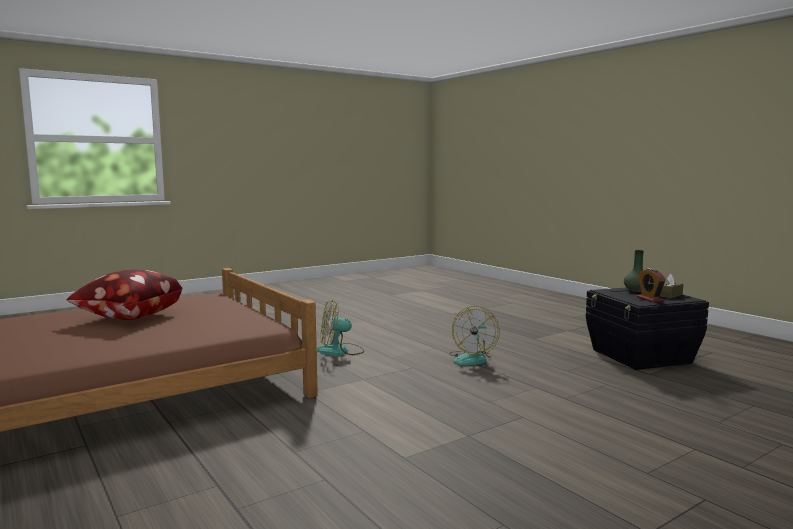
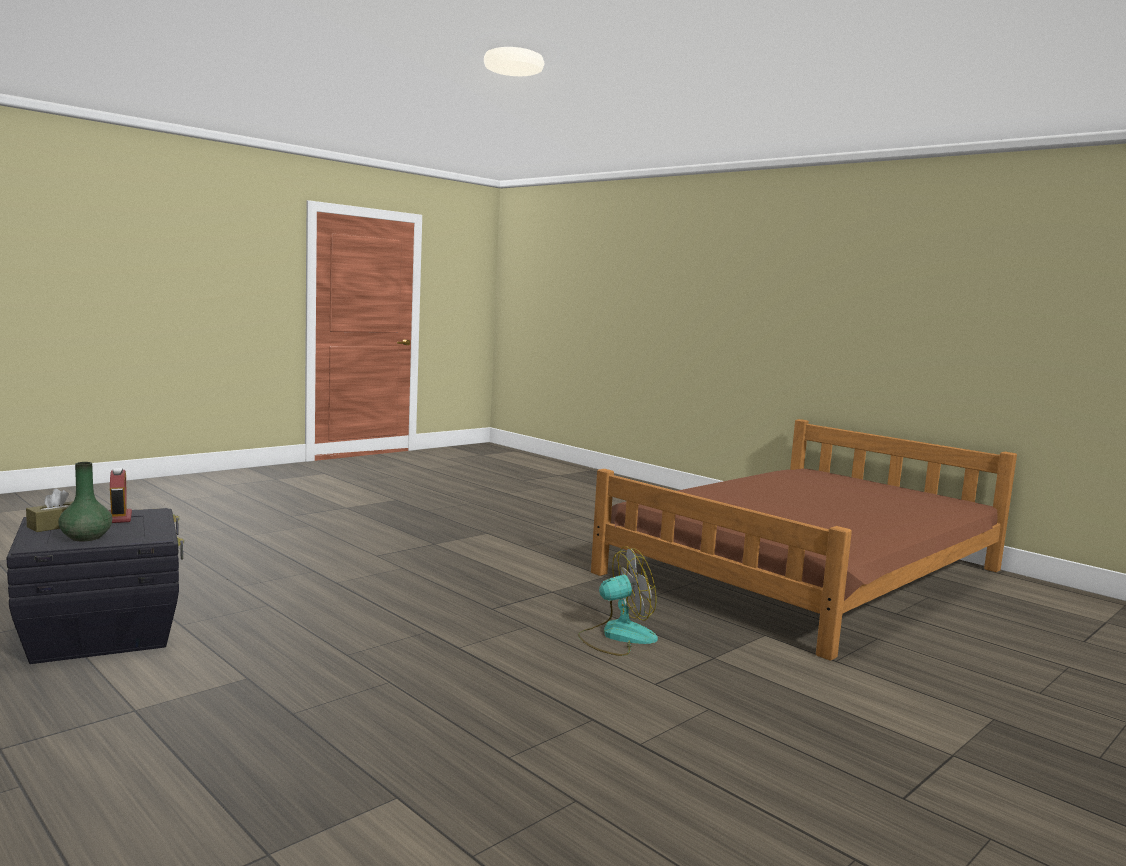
camera: 170 degrees right, 0 degrees up
(128, 317) = (821, 511): pillow -> none
(472, 358) = (399, 624): fan -> none

